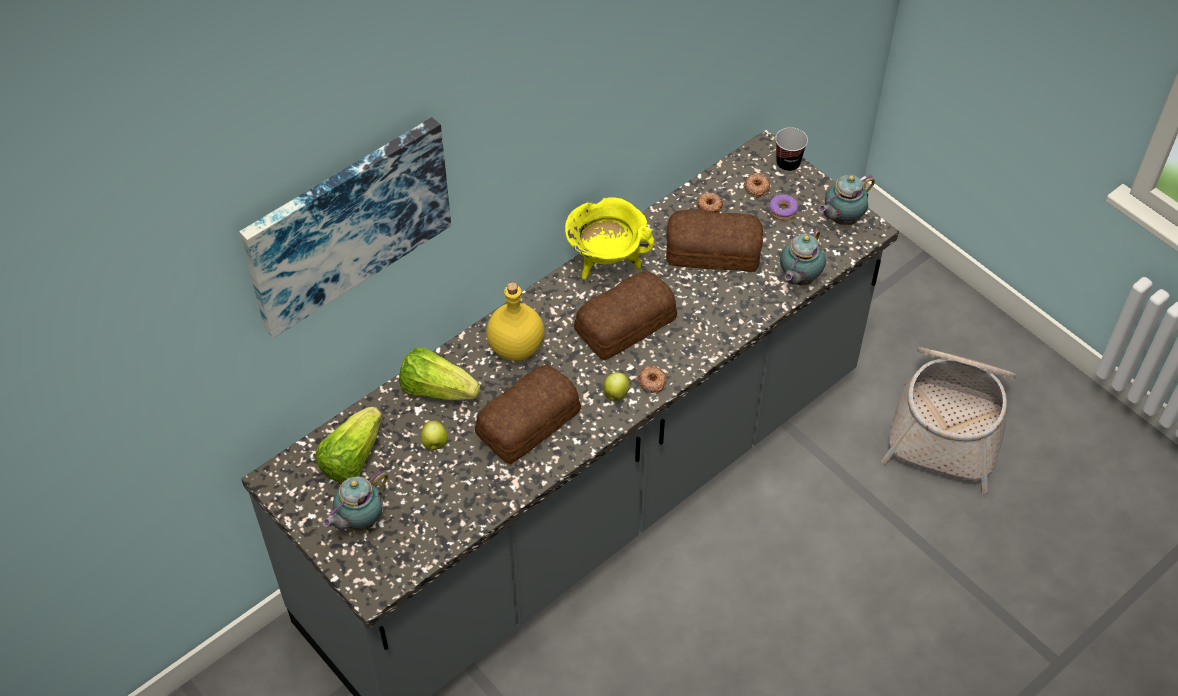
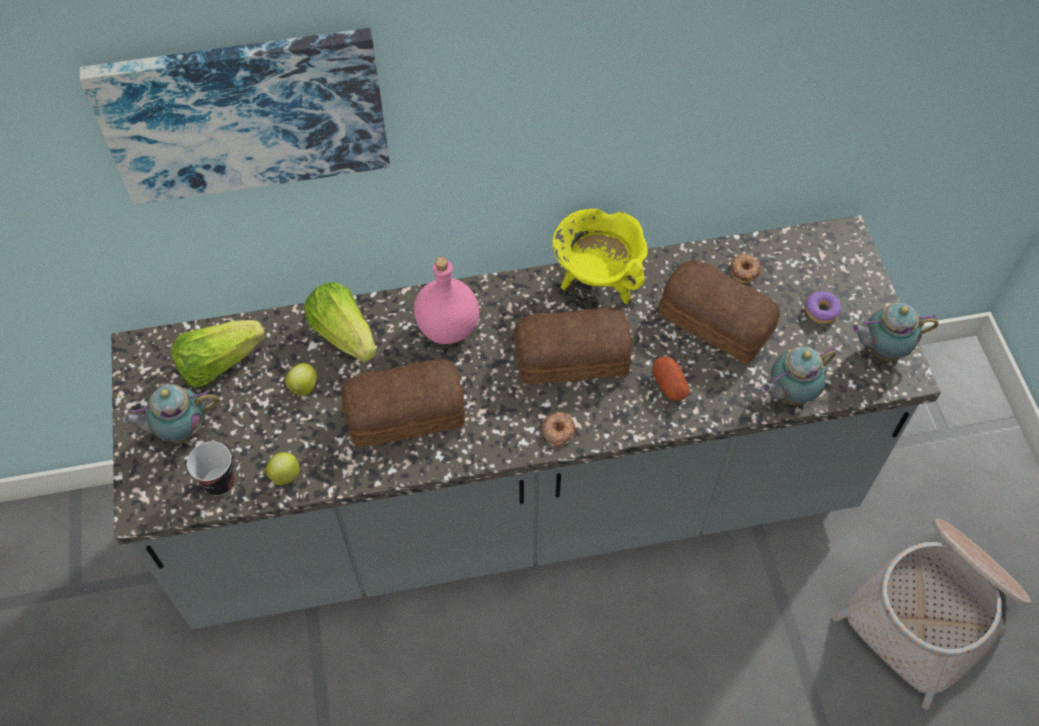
camera: 30 degrees right, 5 degrees up
(515, 348) = (446, 327): yellow bottle -> pink bottle
(616, 393) = (512, 425): apple -> apple (286, 475)
(710, 312) = (669, 385): none -> potato
(756, 187) = (809, 272): donut -> none
(788, 164) = (860, 262): cup -> cup (219, 482)

